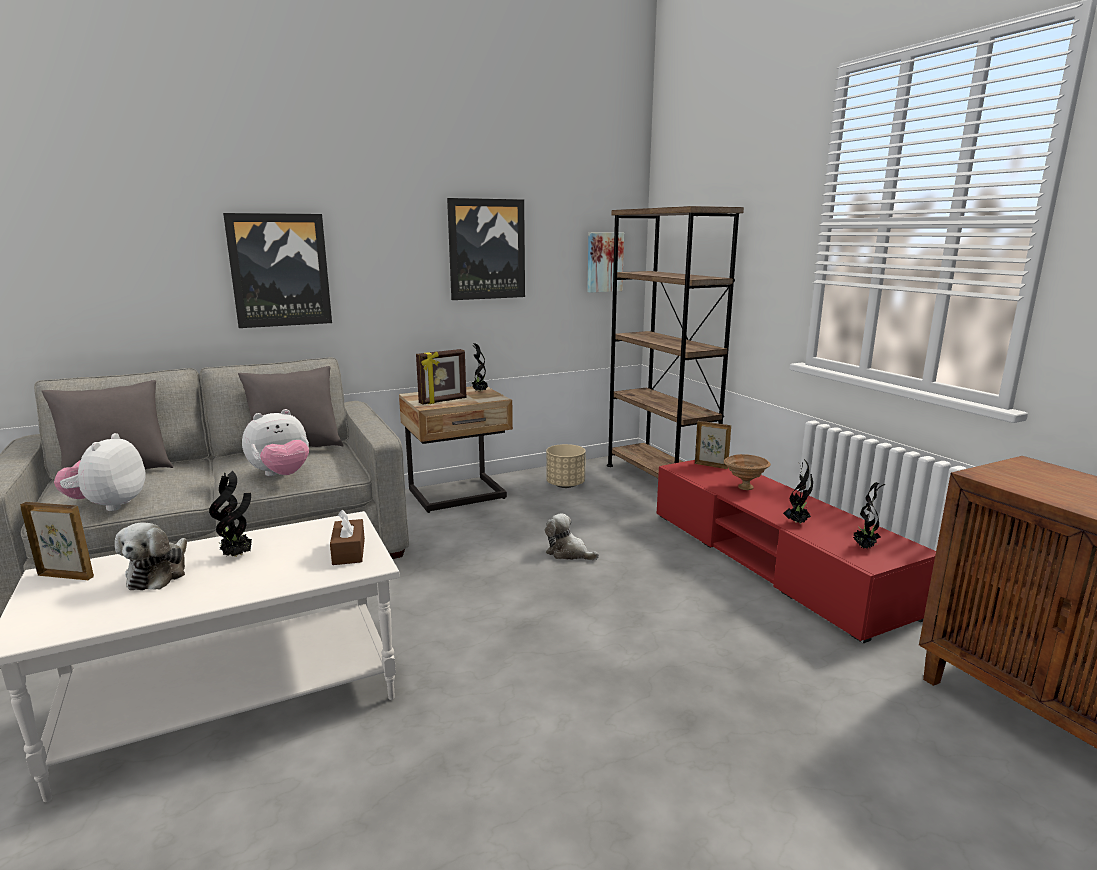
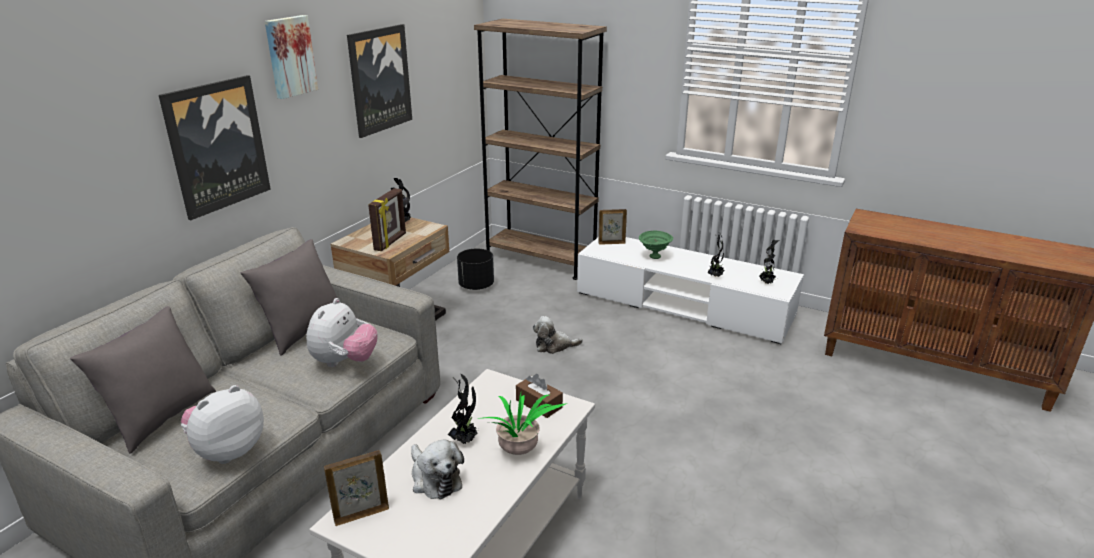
camera: 35 degrees left, 10 degrees up
(108, 505) = (228, 450): plush toy -> plush toy turned 75 degrees clockwise
(255, 582) = (520, 452): none -> potted plant
(565, 485) = (476, 286): beige planter -> black planter
(604, 262) = (460, 71): picture -> picture (290, 56)
(744, 487) = (654, 257): brown bowl -> green bowl
(772, 560) = (683, 305): red tv stand -> white tv stand

